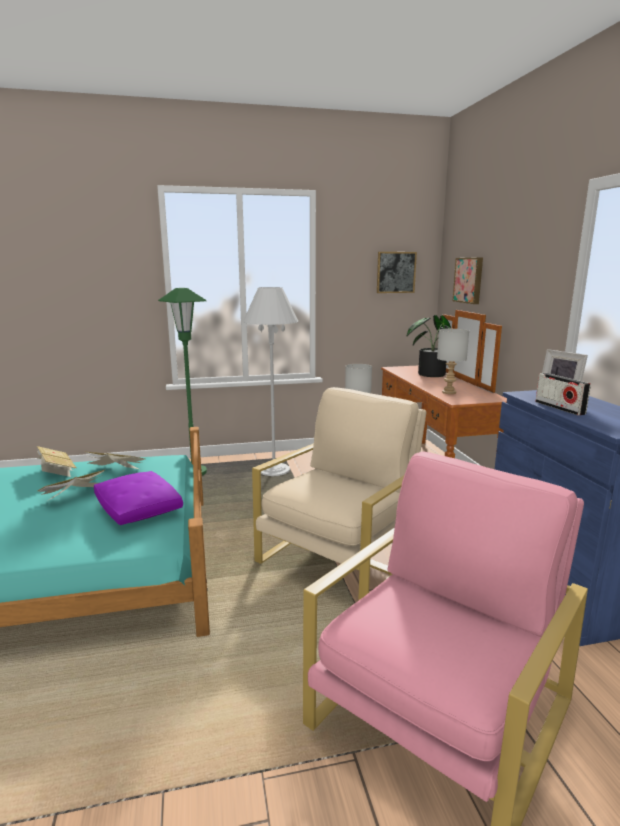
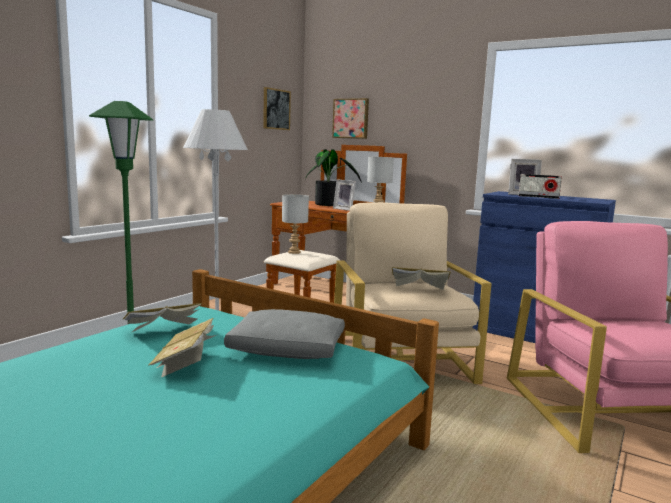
camera: 45 degrees left, 5 degrees down
(56, 472) = (81, 353): book -> book (419, 290)
(138, 508) = (286, 349): purple pillow -> grey pillow
(426, 383) = (345, 209): none -> picture frame

